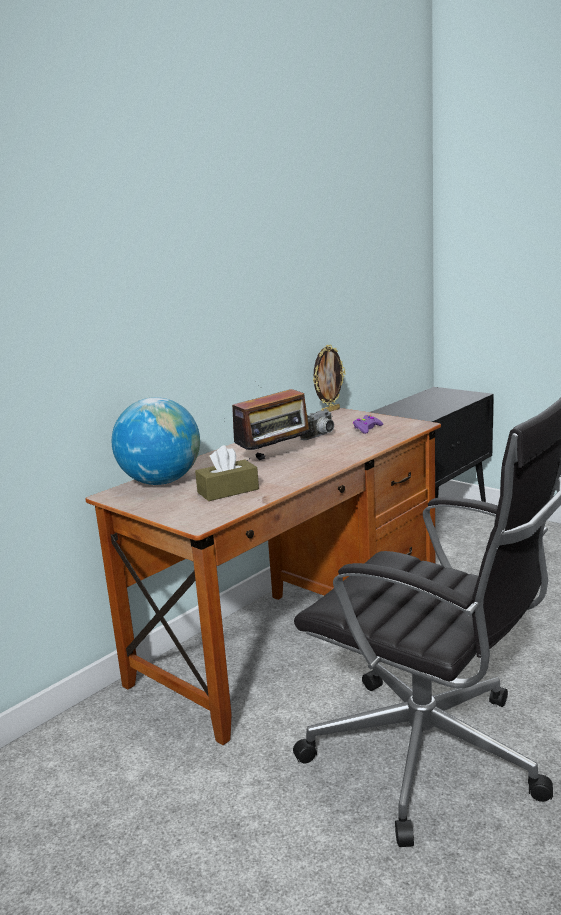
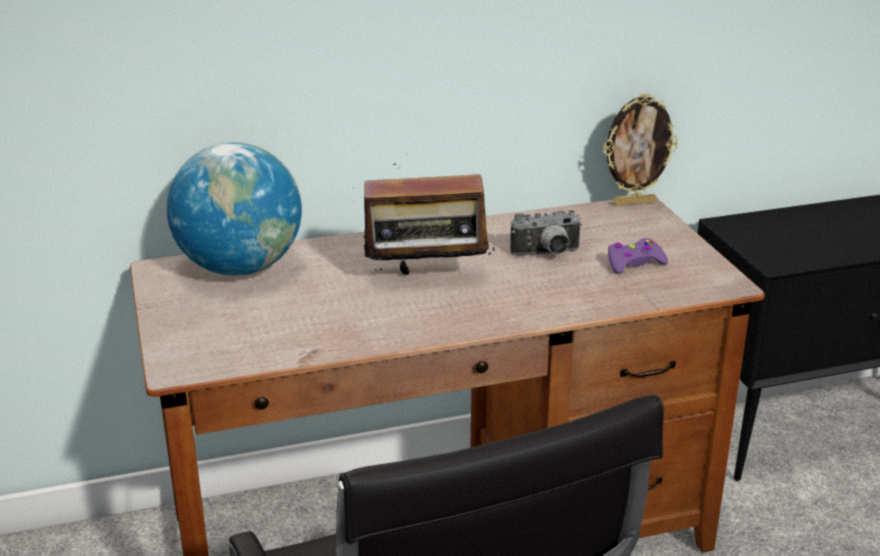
camera: 30 degrees right, 10 degrees up
(228, 491) = (288, 320): brown tissue box -> none

